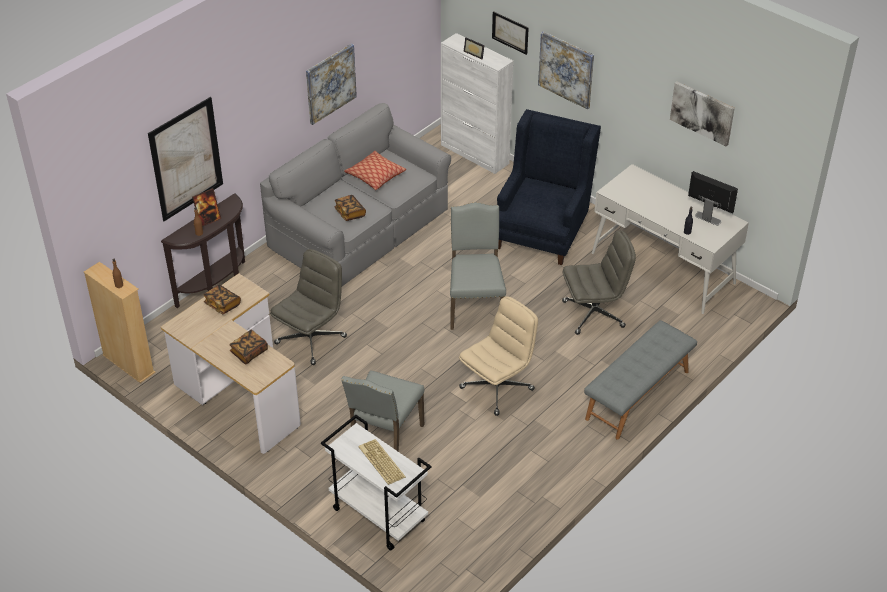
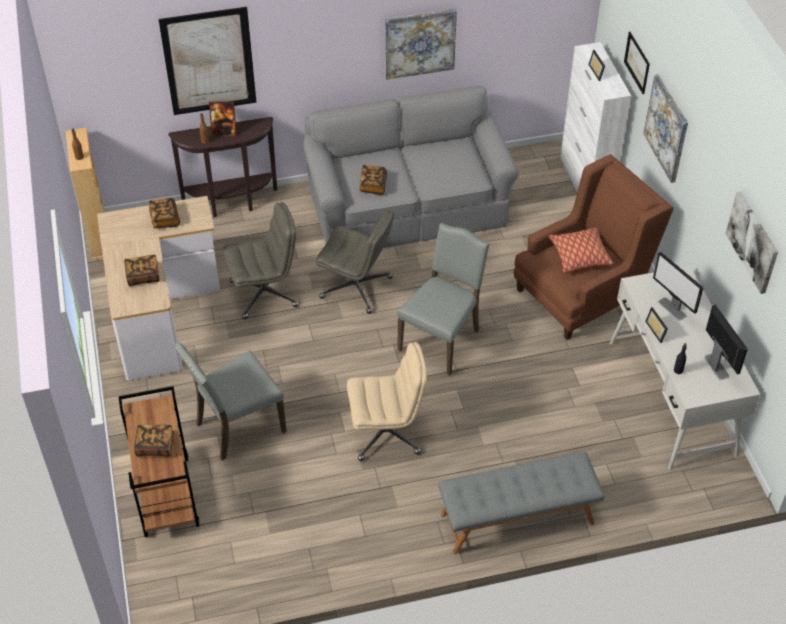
camera: 35 degrees right, 5 degrees up
(375, 176) = (431, 159): pillow -> pillow (579, 256)
(377, 515) = (166, 495): white cart -> brown cart
(380, 462) = (155, 446): keyboard -> book
(542, 229) = (582, 293): blue armchair -> brown armchair
(594, 314) = (552, 408): grey office chair -> grey office chair (357, 288)
(647, 196) = (672, 309): none -> monitor
(651, 214) = (657, 330): none -> picture frame

